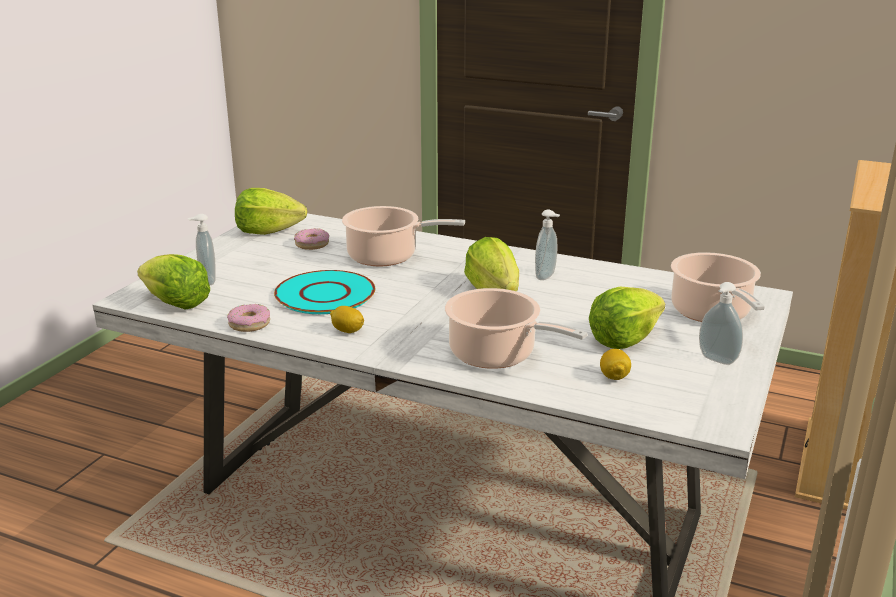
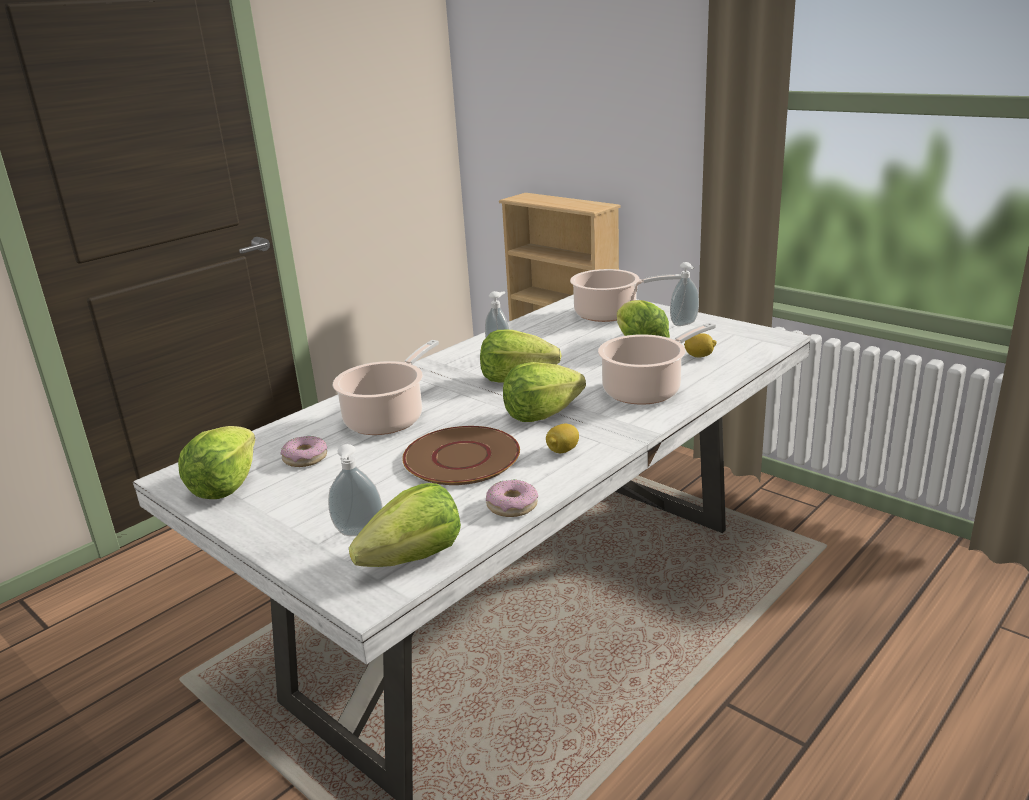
camera: 70 degrees left, 0 degrees up
(325, 294) = (462, 457): turquoise plate -> brown plate
(418, 313) = (541, 414): none -> lettuce

